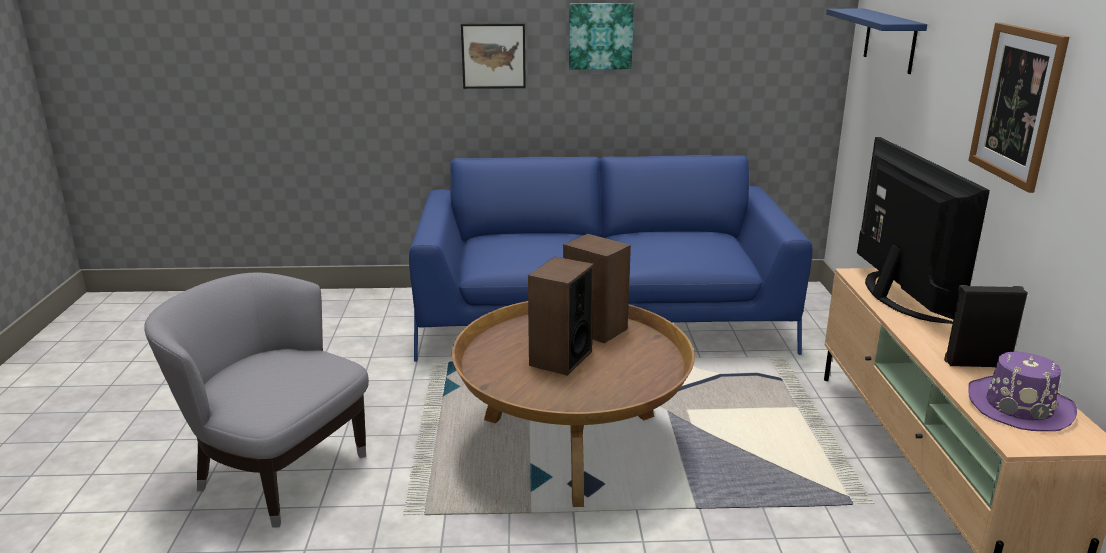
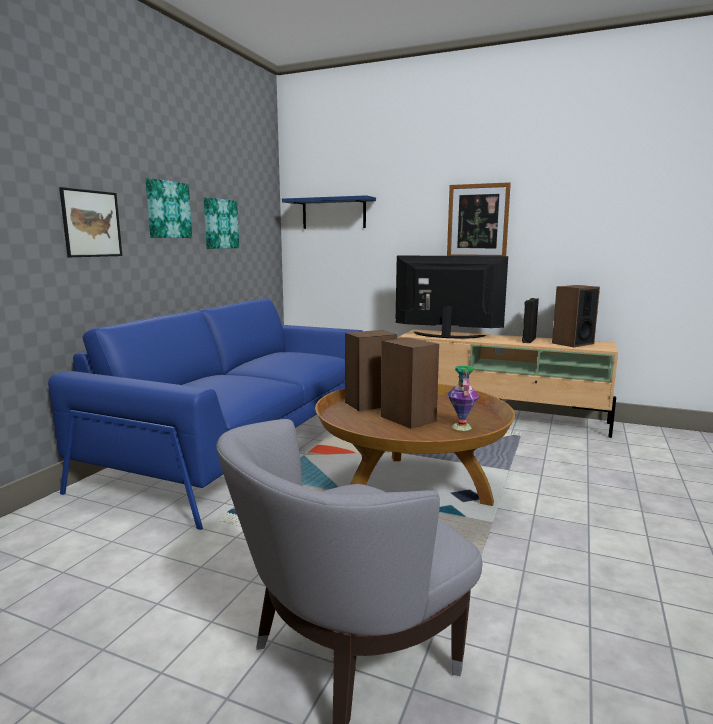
camera: 65 degrees left, 10 degrees down
(560, 392) = (461, 427): none -> vase
(695, 48) = (220, 224): none -> picture
(1019, 406) = (572, 343): purple hat -> speaker

